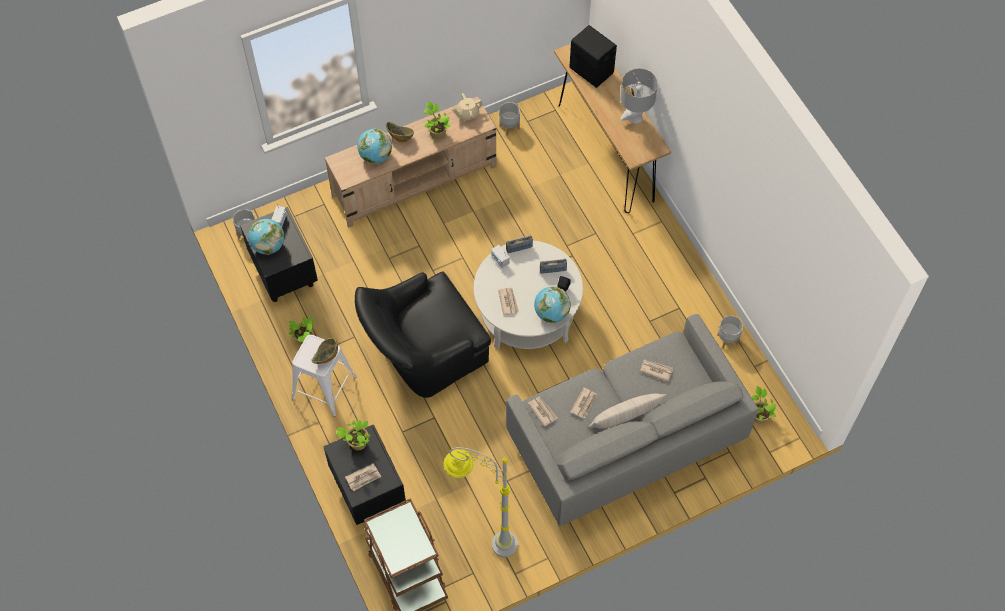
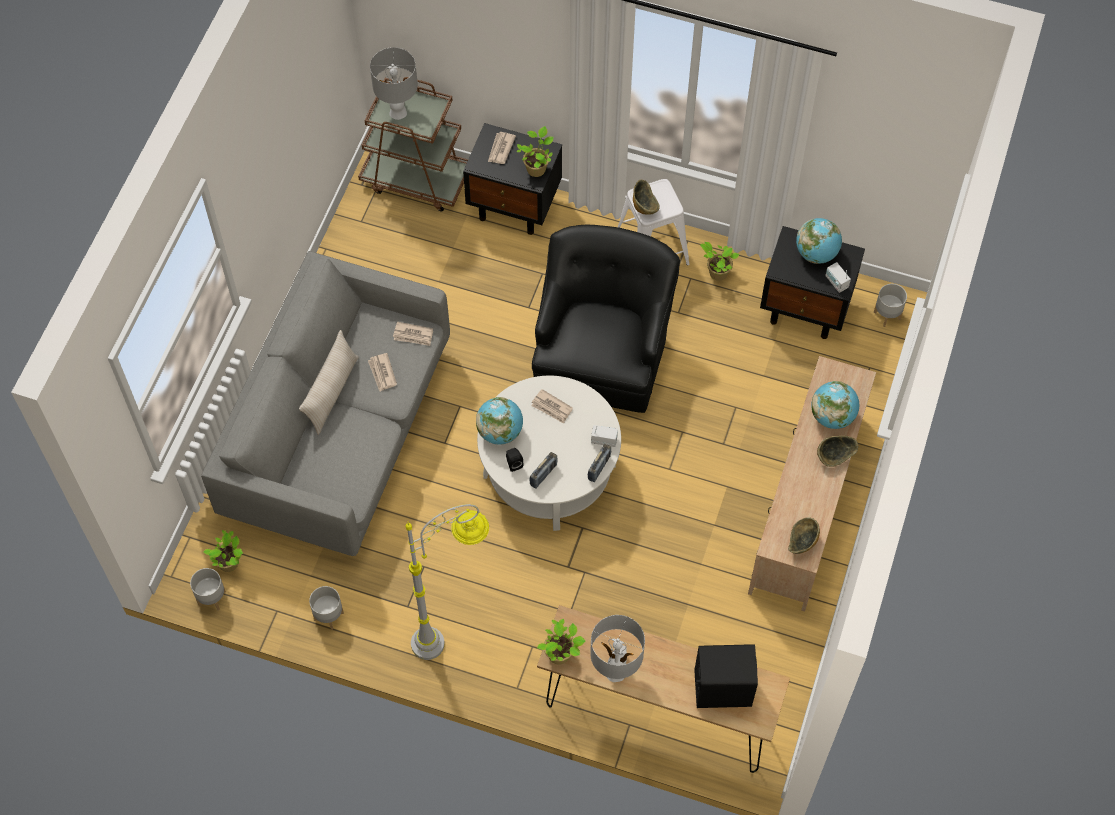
camera: 135 degrees right, 0 degrees up
(407, 545) = (398, 112): none -> grey table lamp
(437, 133) = (805, 494): potted plant -> potted plant (561, 654)
(467, 114) = (802, 543): beige teapot -> bowl
(483, 537) = (381, 252): grey floor lamp -> grey floor lamp (454, 632)
(509, 127) = (786, 653): grey planter -> grey planter (211, 598)
(656, 370) = (345, 460): newspaper -> none

